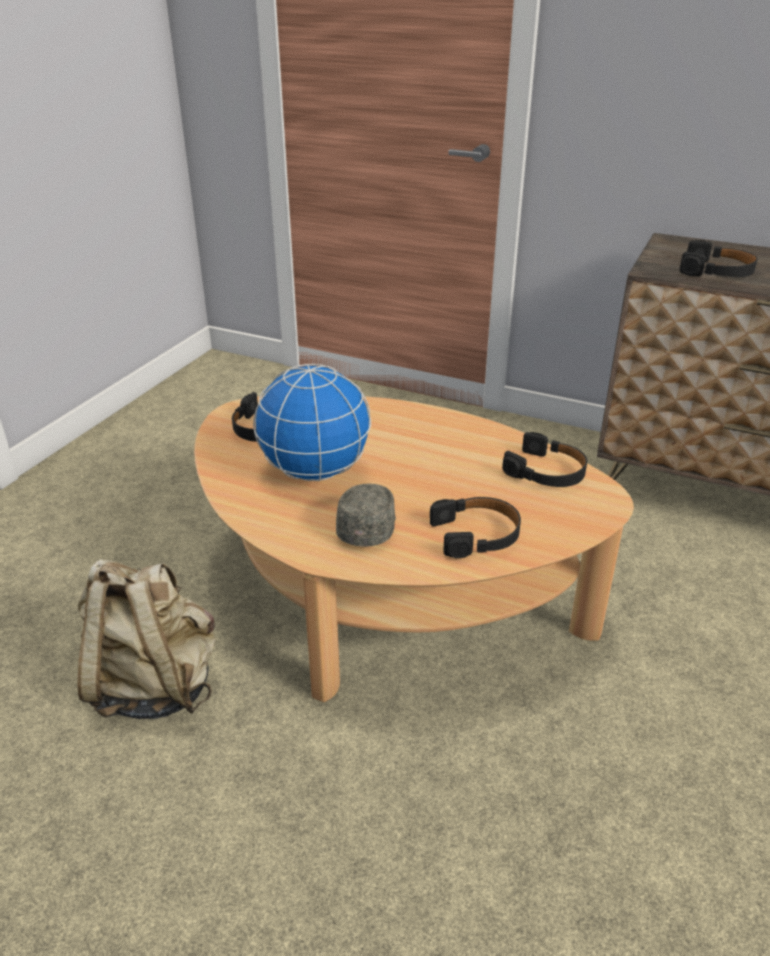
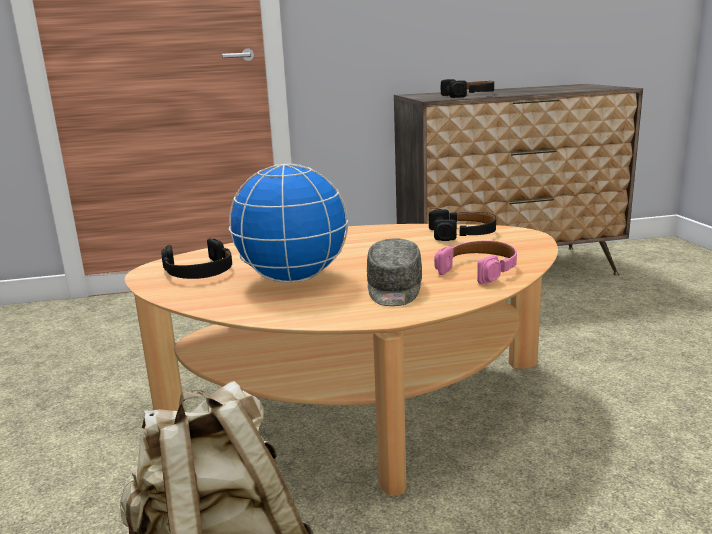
camera: 35 degrees left, 15 degrees down
(368, 526) = (394, 290): grey cap -> grey cap turned 150 degrees counterclockwise
(476, 535) = (479, 269): black headphones -> pink headphones

